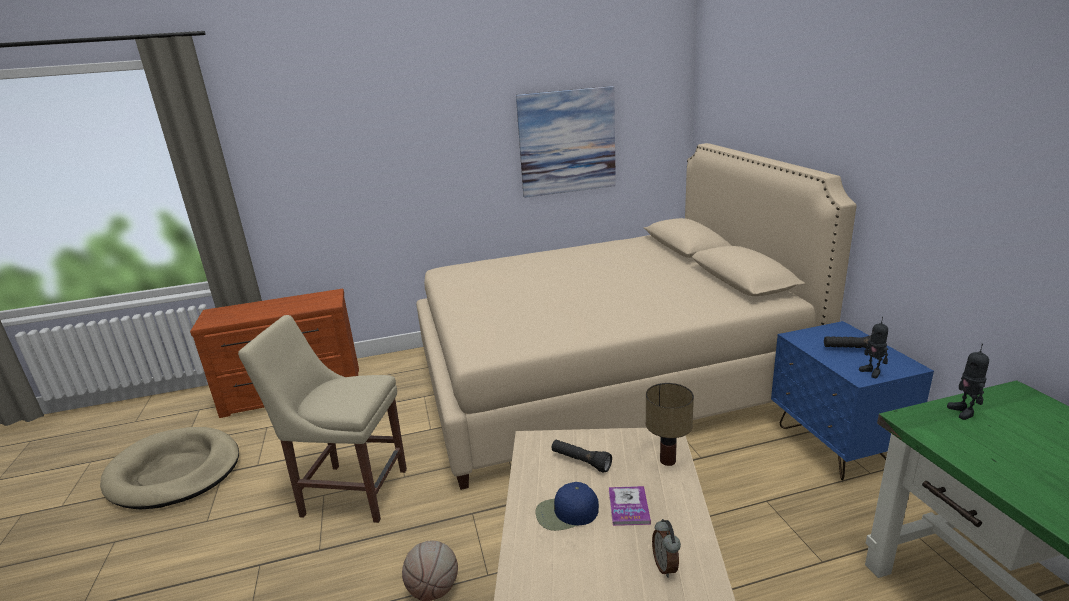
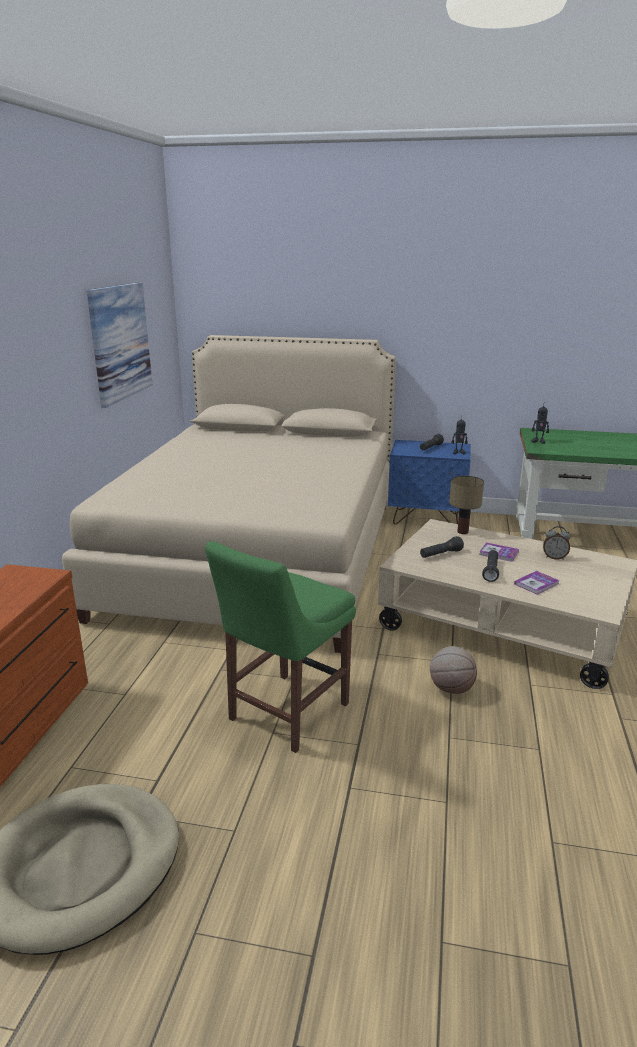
camera: 65 degrees left, 0 degrees up
(350, 491) = (284, 714): beige chair -> green chair
(559, 564) = (536, 584): none -> book
(566, 513) = (491, 571): blue cap -> black flashlight

